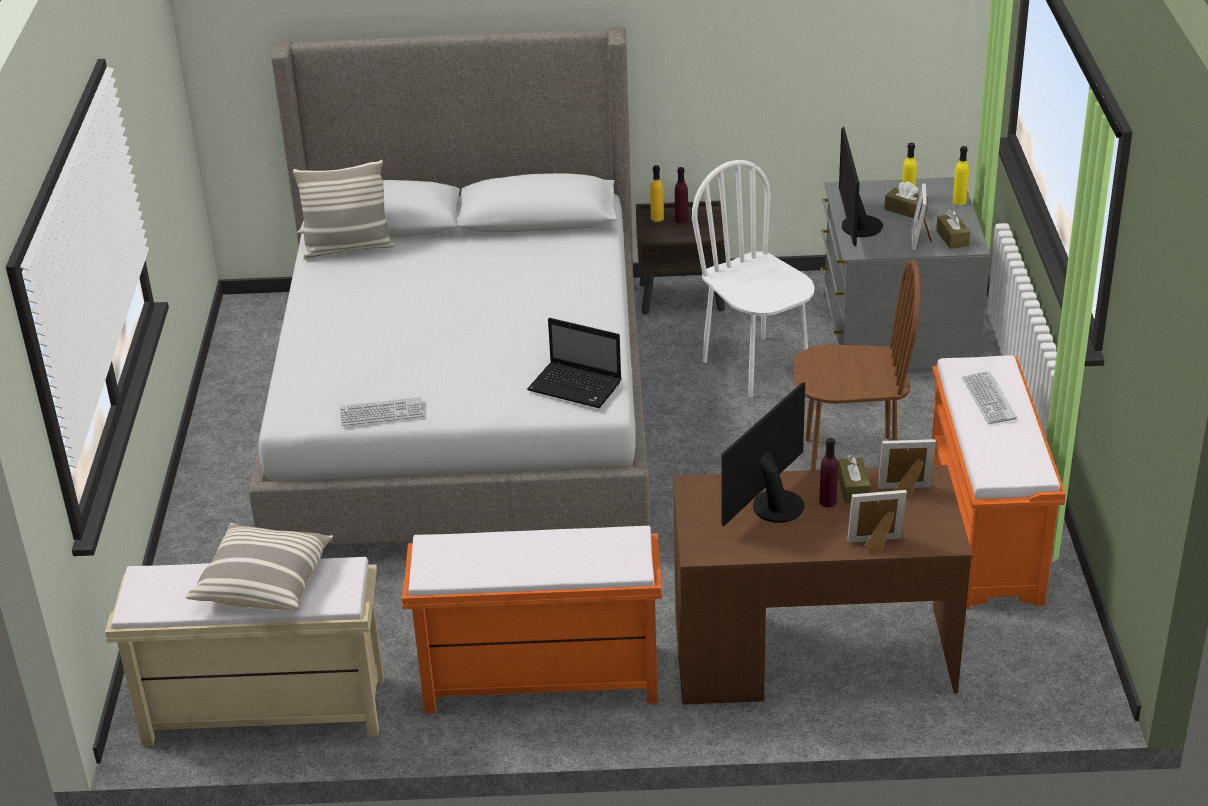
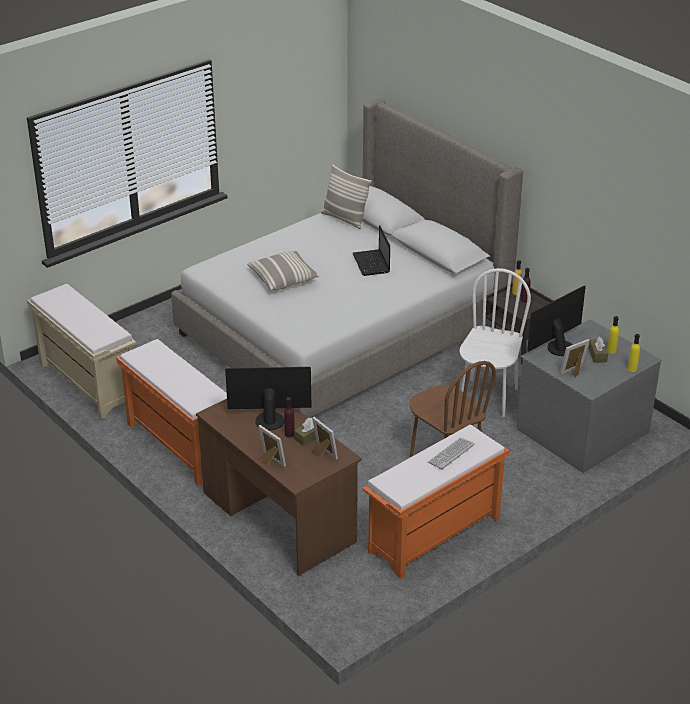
camera: 50 degrees right, 0 degrees up
(264, 583) = (88, 318): pillow -> pillow (283, 279)
(381, 413) = (229, 288): keyboard -> none
(577, 387) = (309, 328): laptop -> laptop (371, 264)
(952, 238) = (590, 381): brown tissue box -> none

